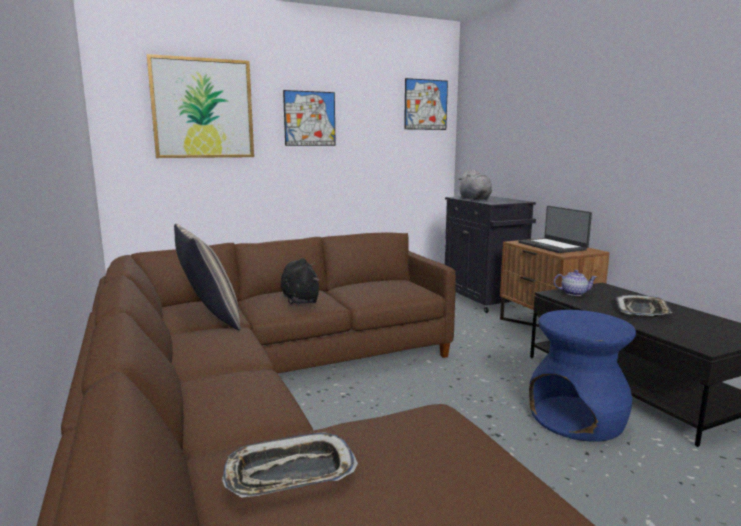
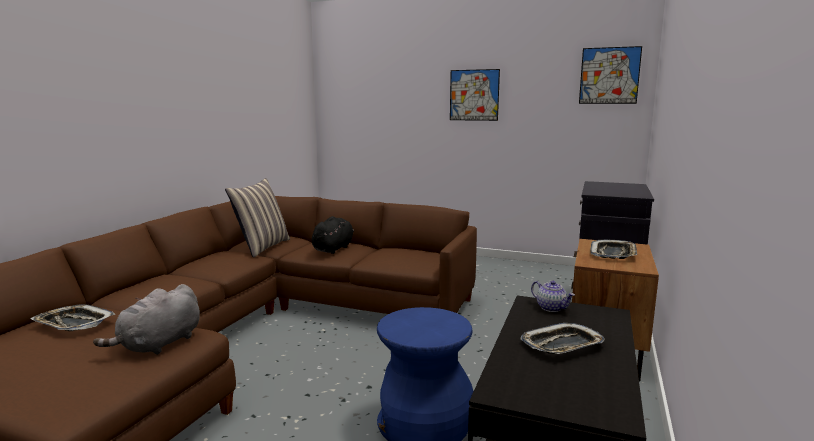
camera: 45 degrees right, 0 degrees up
(203, 108) = (386, 89): picture -> none
(475, 199) = (598, 187): grey plush toy -> grey plush toy (159, 344)
(552, 246) = (613, 254): laptop -> tray

